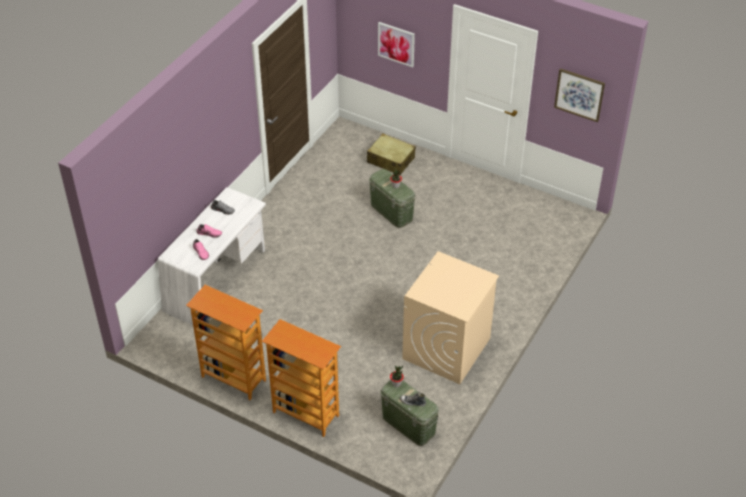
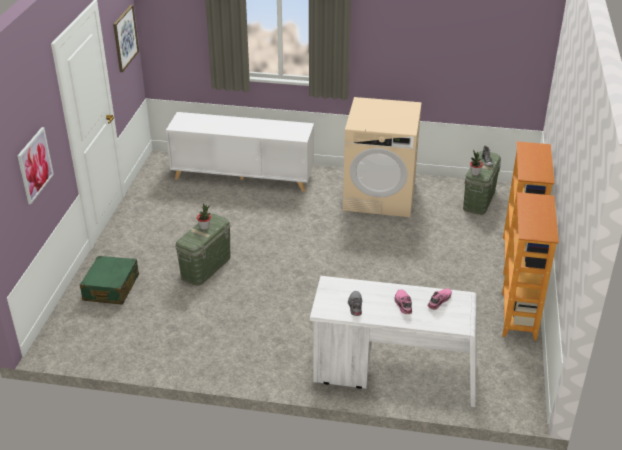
camera: 110 degrees left, 10 degrees down
(390, 160) = (111, 288): beige suitcase -> green suitcase
(520, 261) = (243, 176): none -> white cabinet

